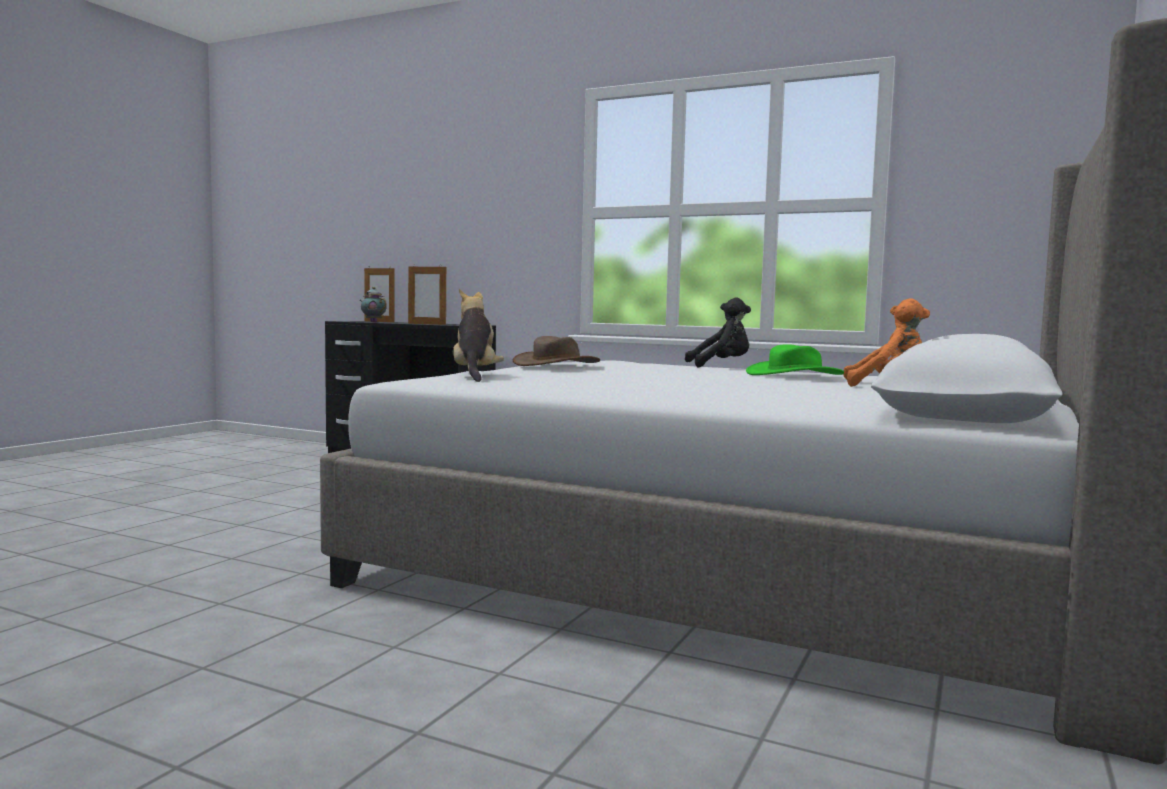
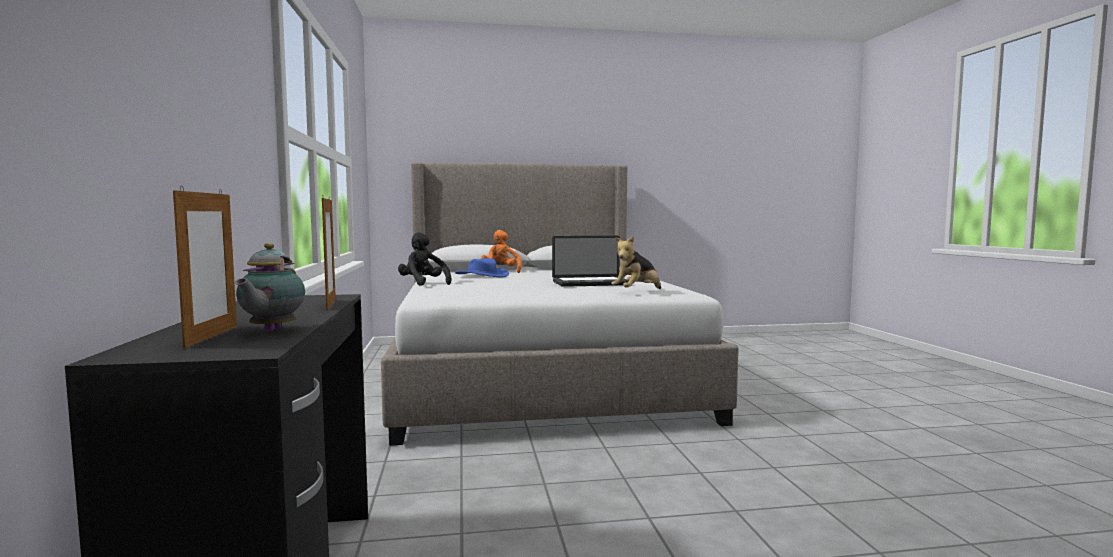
camera: 125 degrees left, 0 degrees up
(557, 364) = (531, 291): brown hat -> none
(603, 379) = (591, 283): none -> laptop
(795, 375) = (482, 275): green hat -> blue hat

